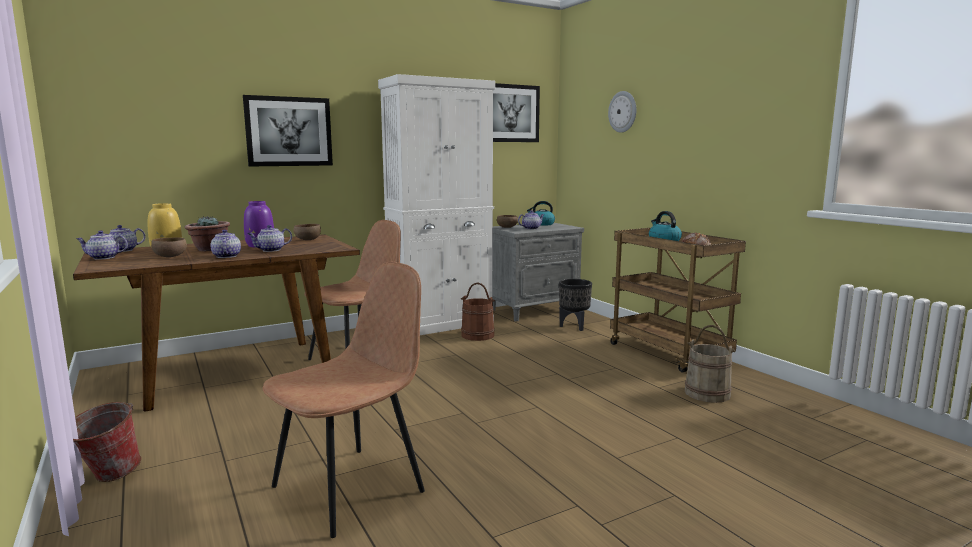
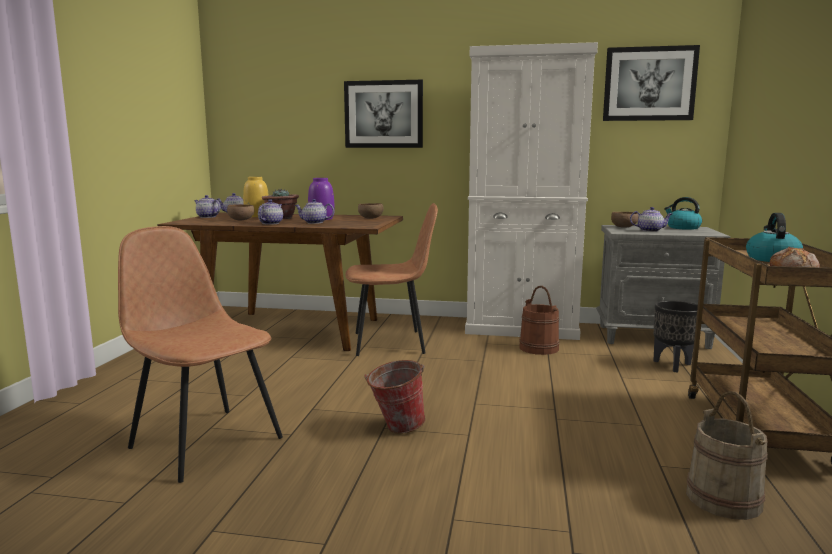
camera: 40 degrees right, 0 degrees up
(107, 476) = (114, 377): bucket -> bucket (396, 427)
(351, 487) = (204, 441): brown chair -> brown chair turned 135 degrees counterclockwise
(623, 112) = (785, 67): wall clock -> none

